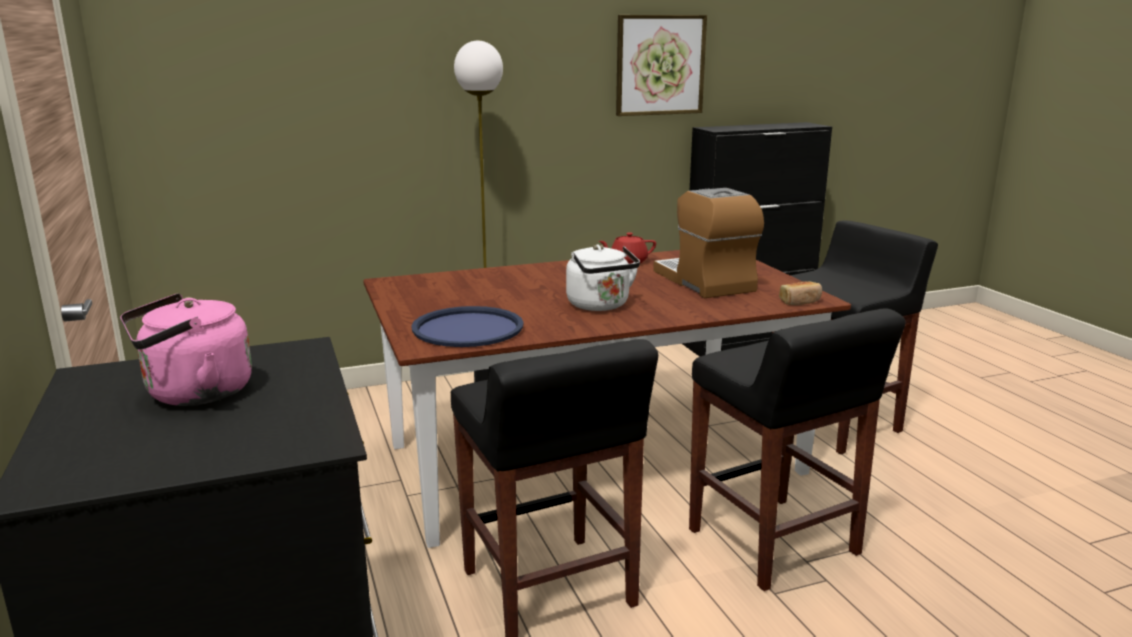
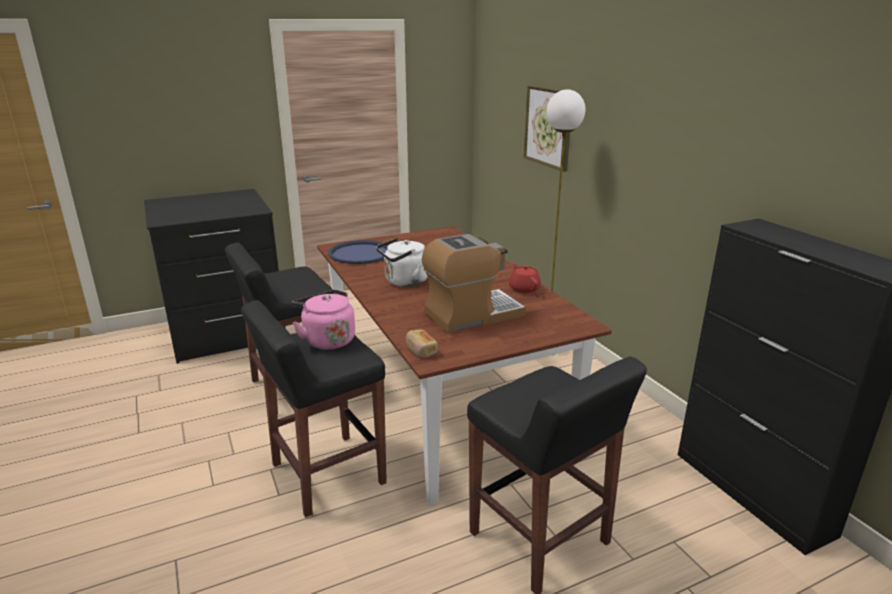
camera: 85 degrees right, 5 degrees up
(193, 394) = (216, 204): pink kettle -> pink kettle (327, 340)
(660, 65) = (738, 138): picture -> picture (548, 127)

